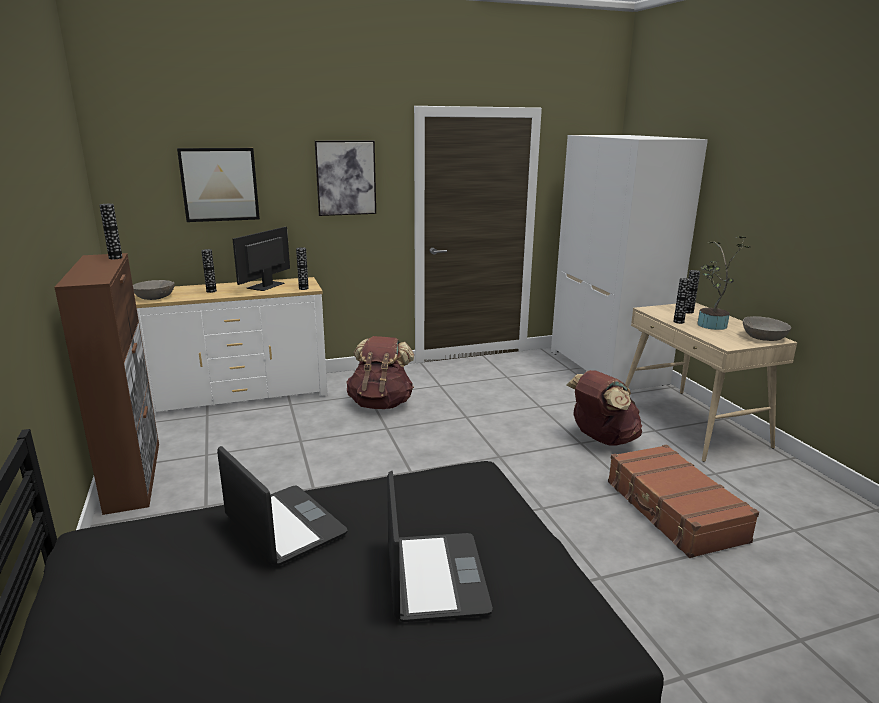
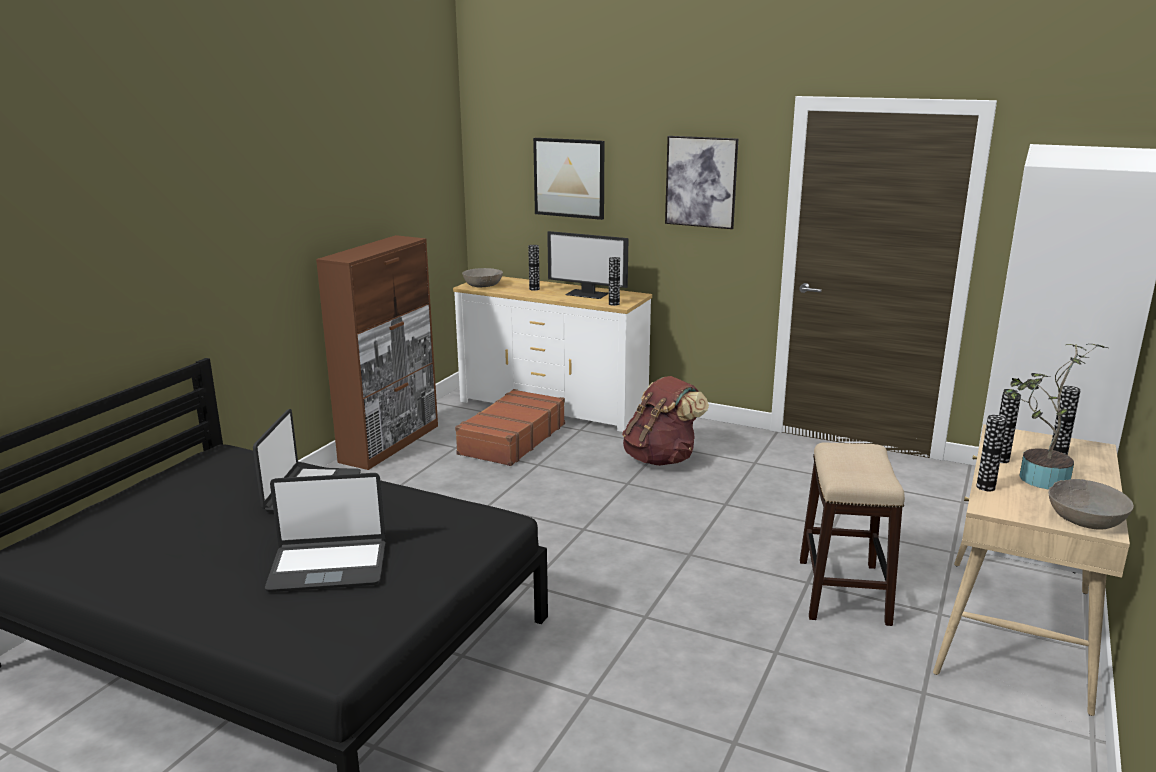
camera: 45 degrees right, 0 degrees up
(115, 258) = (406, 241): vase -> vase (985, 487)
(266, 286) = (588, 294): monitor -> monitor turned 135 degrees counterclockwise
(434, 577) = (328, 566): laptop -> laptop turned 45 degrees clockwise
(602, 439) = (843, 590): brown backpack -> stool
(673, 511) = (781, 694): brown suitcase -> brown suitcase (511, 439)

